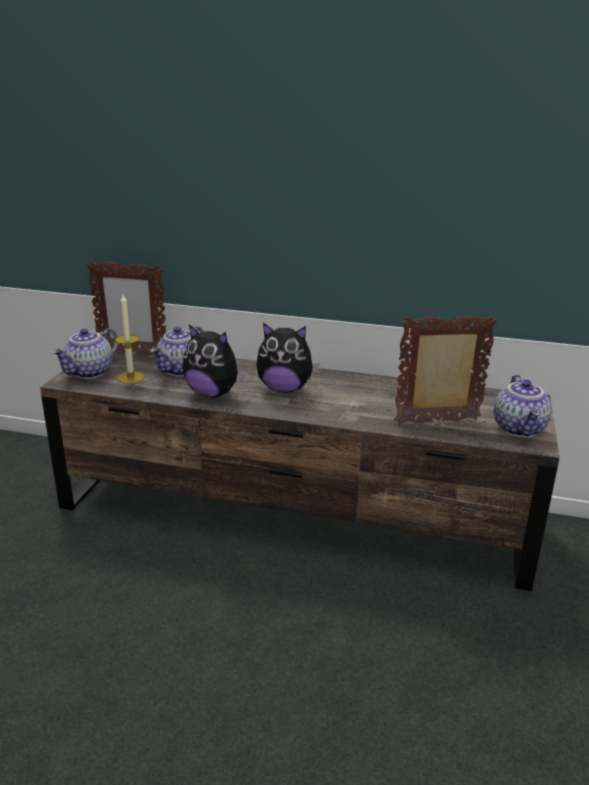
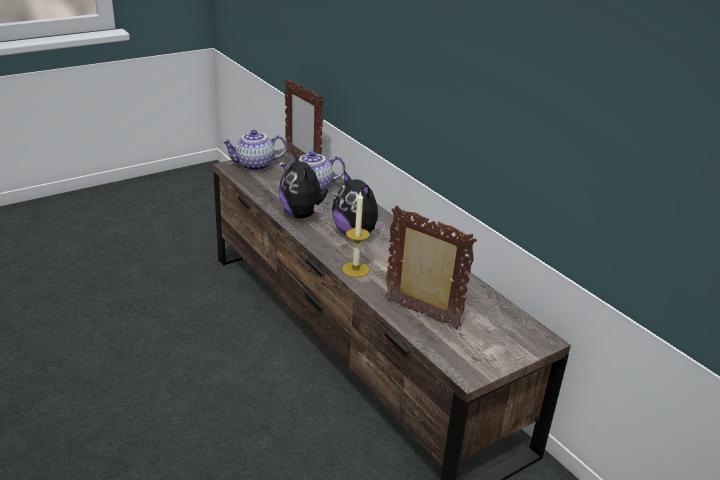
camera: 40 degrees right, 5 degrees up
(131, 377) = (272, 180): candle -> candle (355, 269)
(520, 429) = (479, 355): teapot -> none

